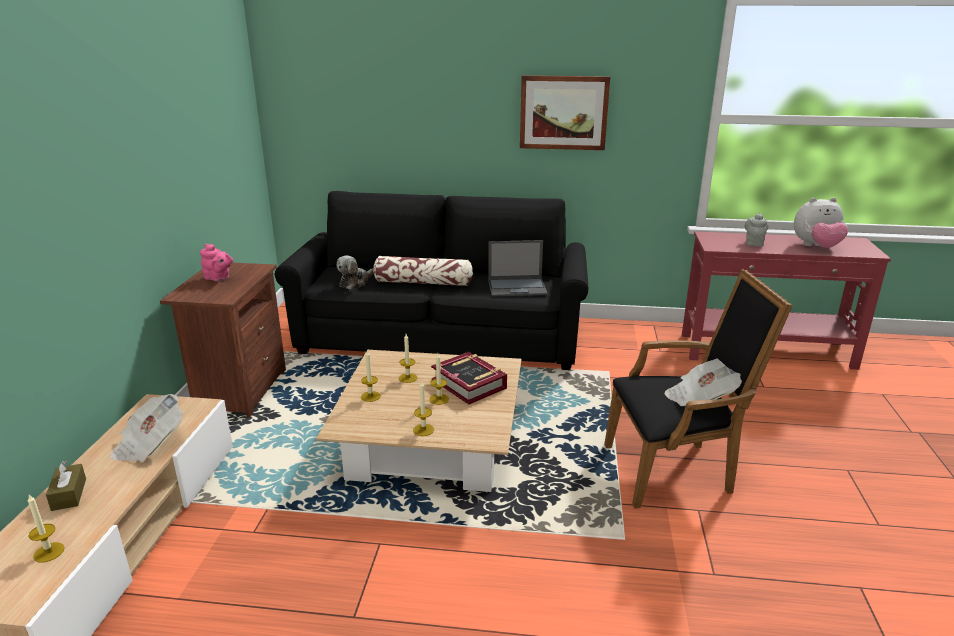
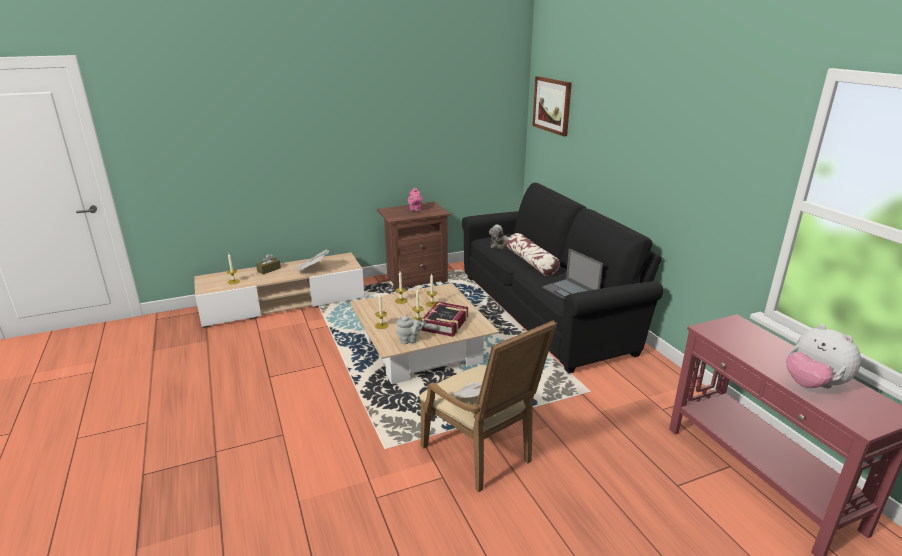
camera: 60 degrees right, 0 degrees up
(563, 112) = (676, 162): picture -> picture (552, 105)
(675, 470) = (482, 456): black armchair -> beige armchair
(754, 243) = (757, 347): grey teapot -> grey teapot (410, 340)

